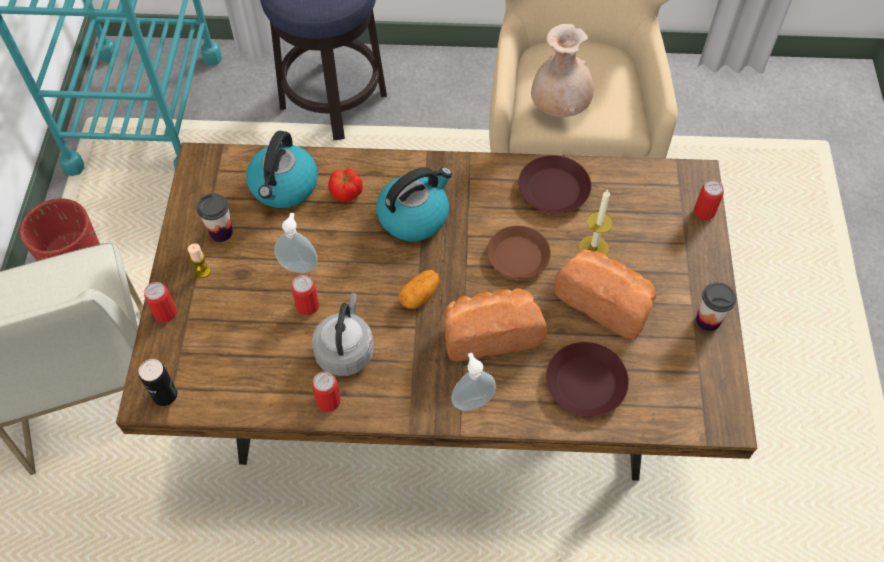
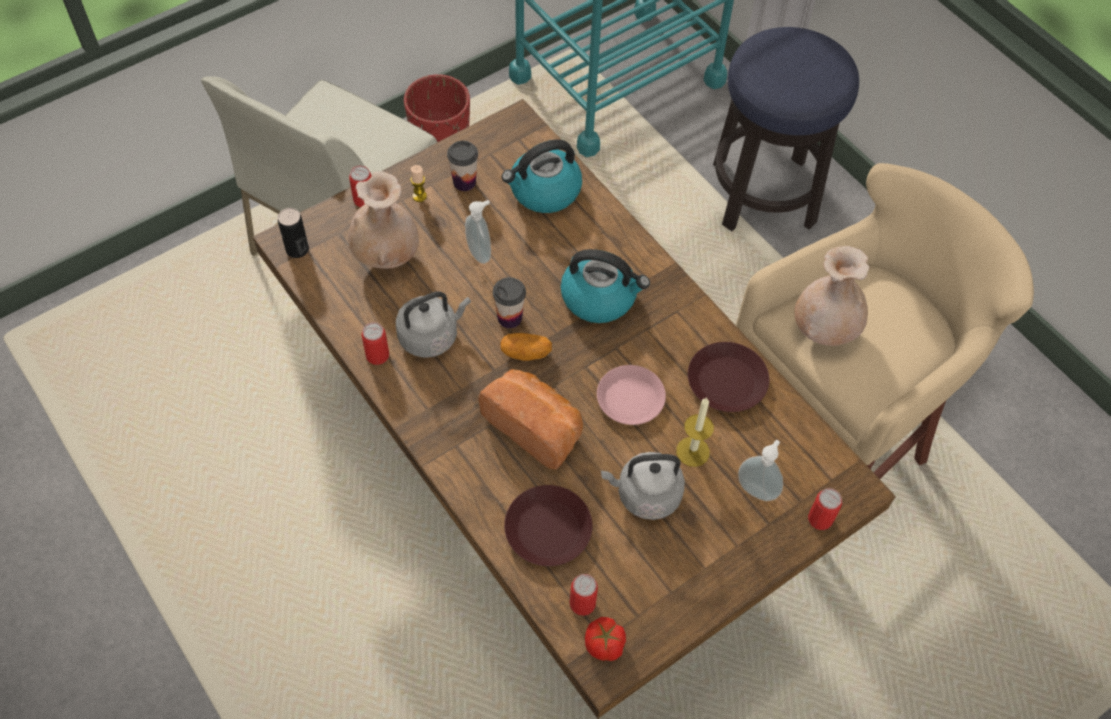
camera: 50 degrees right, 0 degrees up
(237, 332) = (386, 255): none -> beige vase
(307, 306) = (449, 284): can -> can (582, 603)
(346, 193) = (578, 236): tomato -> tomato (604, 645)
(472, 401) = (460, 454): soap dispenser -> soap dispenser (757, 489)
(517, 256) = (630, 398): brown plate -> pink plate
(605, 301) = (645, 495): bread -> grey kettle
(708, 320) = (699, 591): cup -> cup (509, 318)

